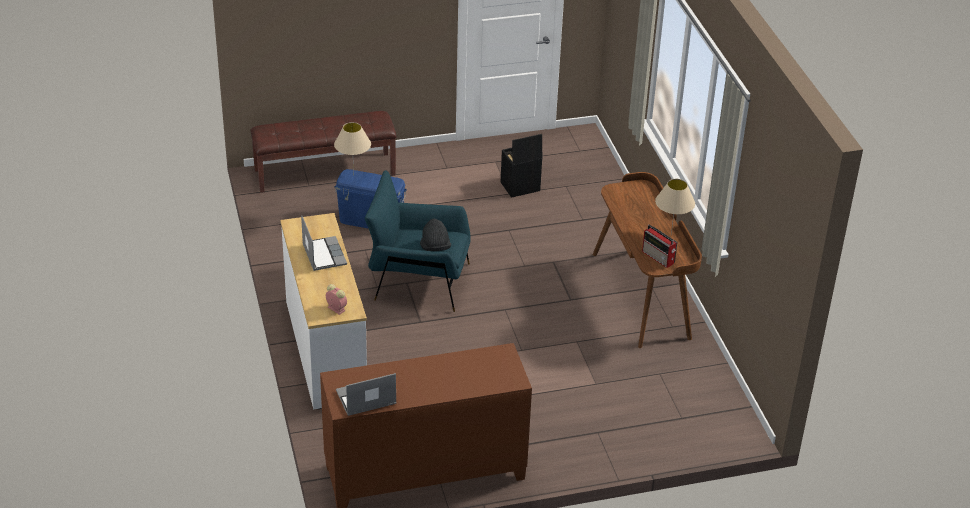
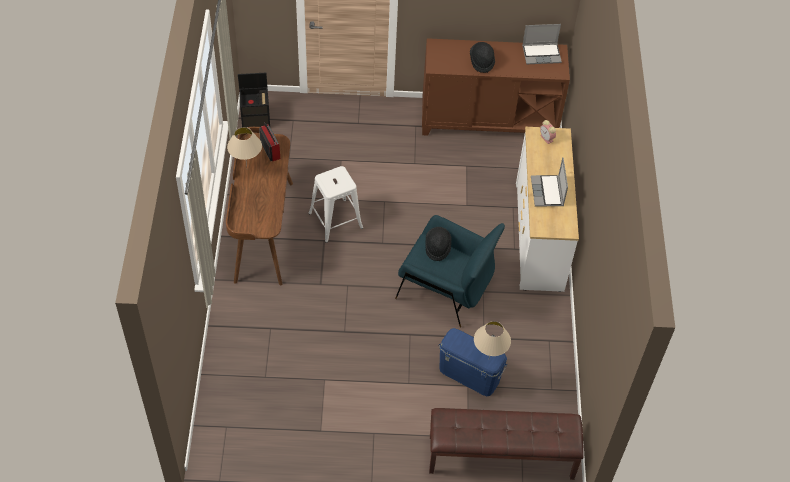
camera: 165 degrees left, 15 degrees up
(445, 371) = (482, 61): none -> black hat
(519, 187) = (311, 386): black storage box -> black storage box (256, 120)
(568, 320) = (335, 220): none -> white stool

